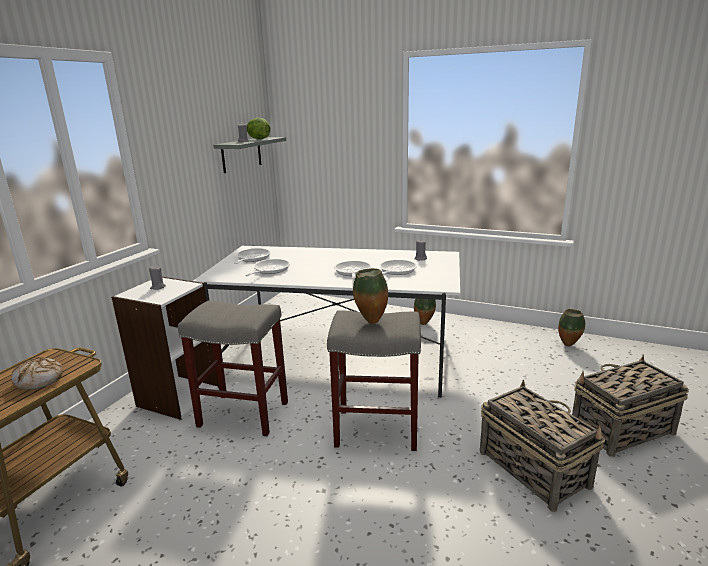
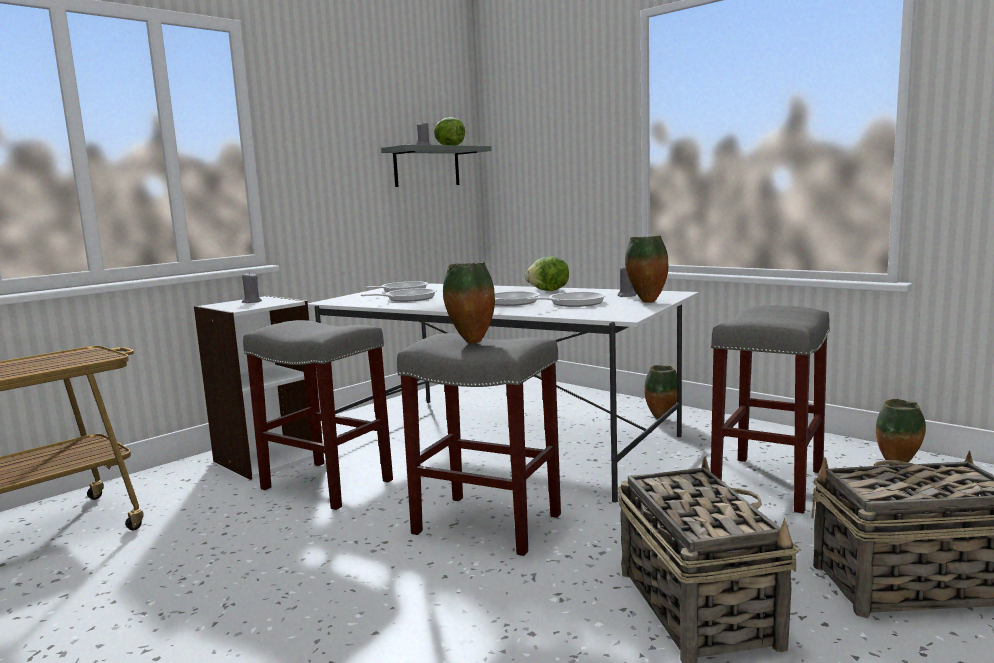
camera: 20 degrees right, 10 degrees down
(40, 380) = (52, 364): bread -> none
(362, 254) = (549, 291): none -> lettuce
(440, 266) = (646, 302): none -> vase
(514, 369) = (769, 484): none -> grey stool

